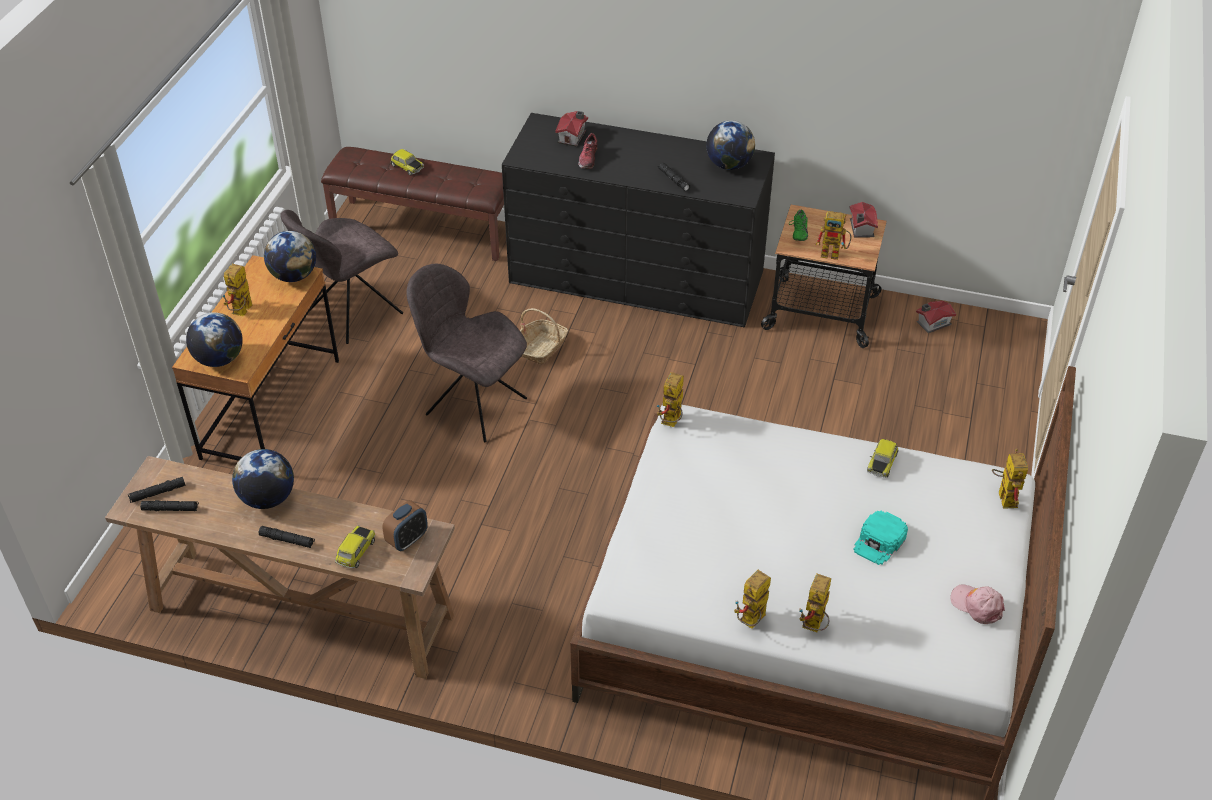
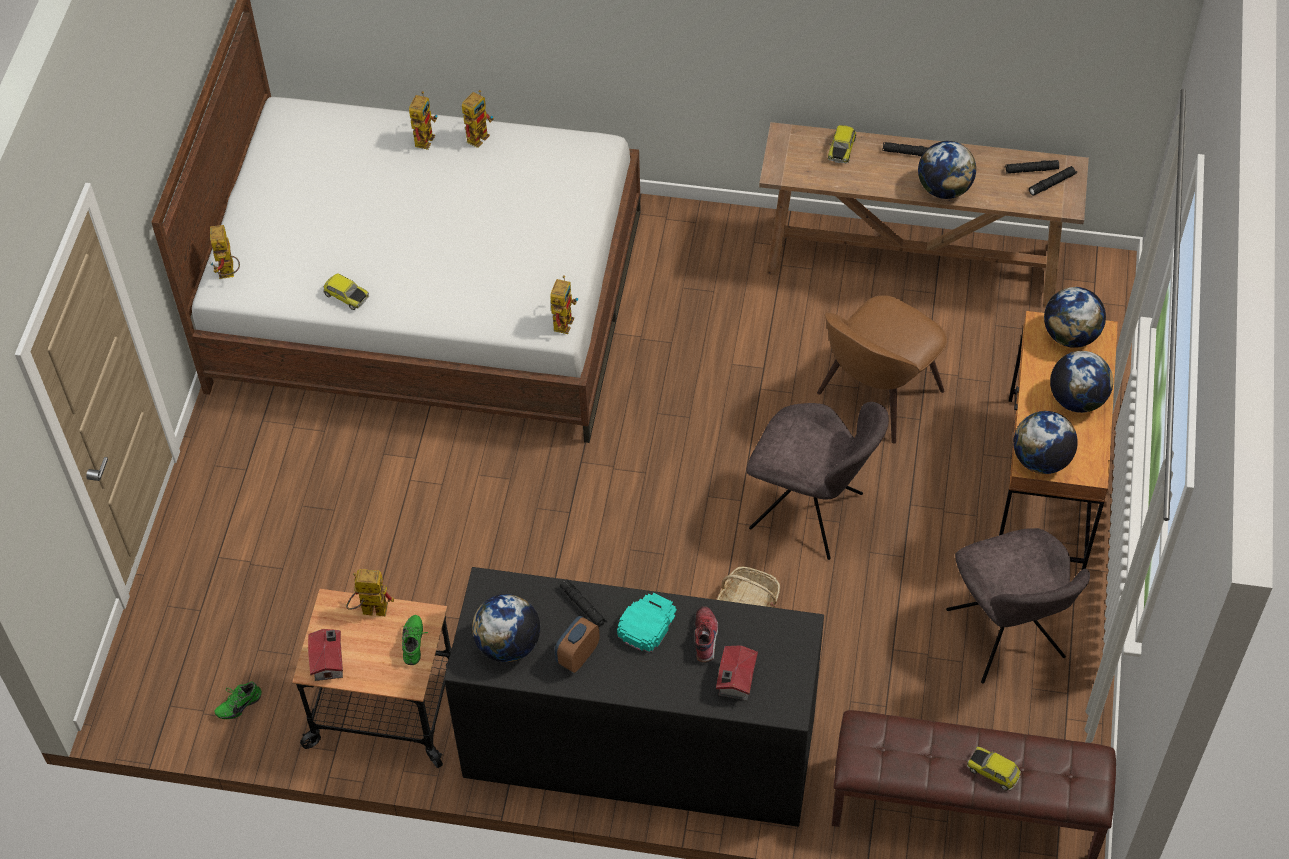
camera: 175 degrees right, 10 degrees up
(242, 313) = (1077, 399): toy robot -> globe
(352, 313) = (1007, 638): grey chair -> grey chair turned 120 degrees clockwise
(385, 490) = (876, 395): none -> brown chair
(407, 539) = (798, 164): alarm clock -> alarm clock (577, 655)
(879, 541) = (357, 216): turquoise cap -> turquoise cap (647, 623)
(881, 463) = (346, 296): toy car -> toy car turned 105 degrees clockwise
(932, 323) = (238, 704): toy house -> green shoe
(977, 605) = (277, 168): pink cap -> none

